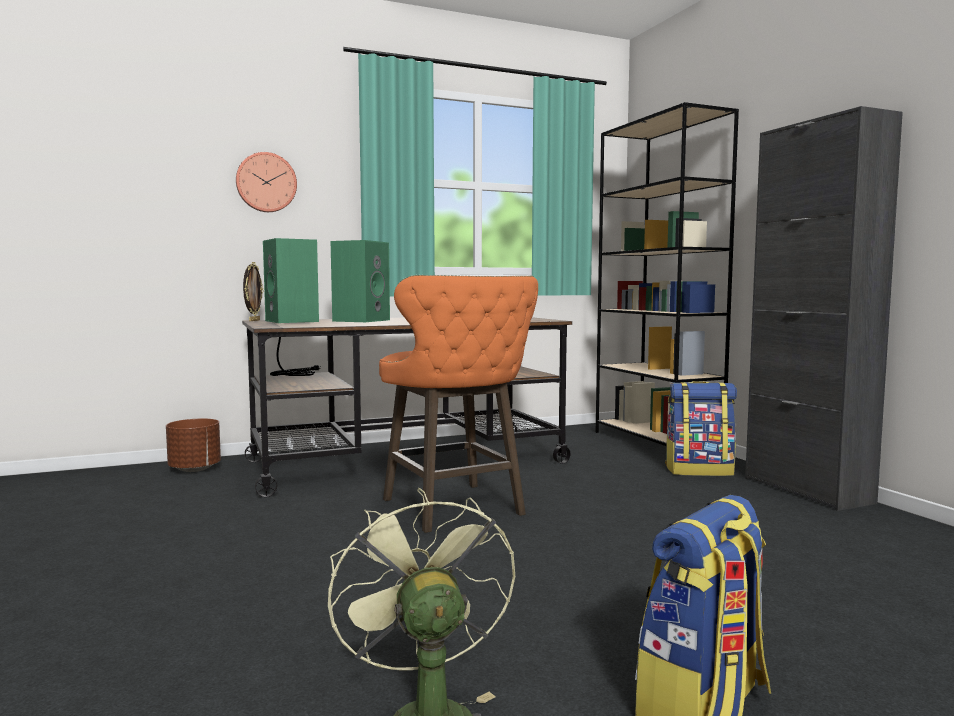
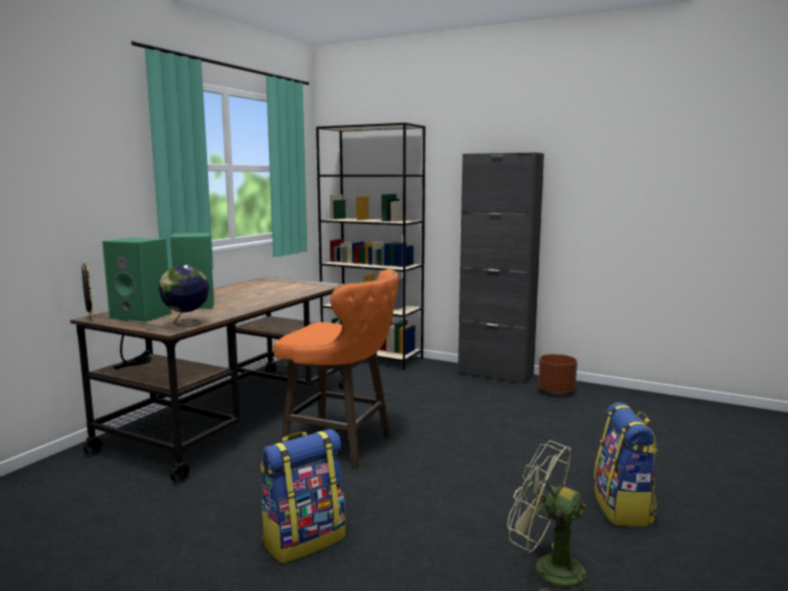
camera: 40 degrees left, 5 degrees up
(195, 469) = (46, 479): brown planter -> brown planter (556, 392)
(266, 182) = (64, 174): wall clock -> none
(298, 325) = (186, 324): none -> globe
(699, 470) = (428, 374): backpack -> backpack (304, 540)

